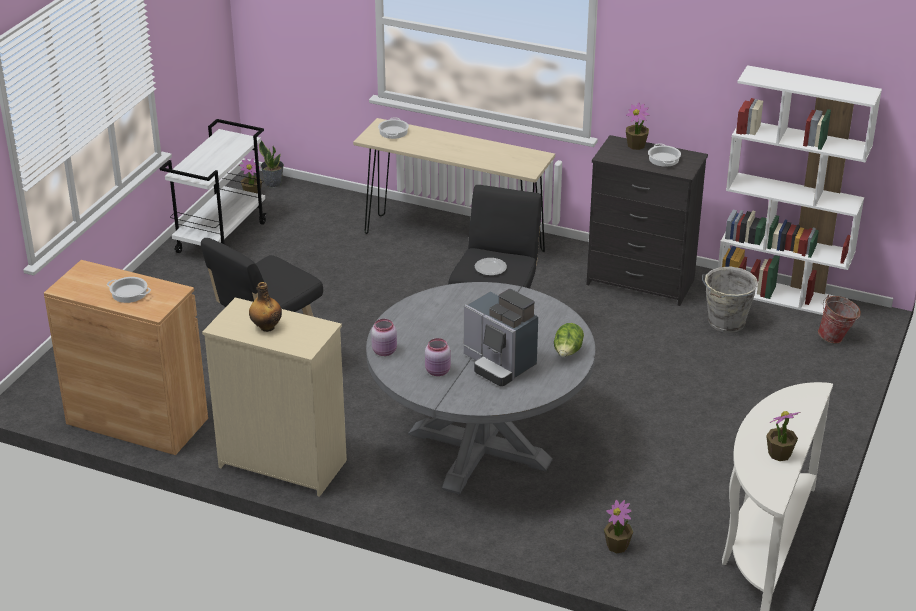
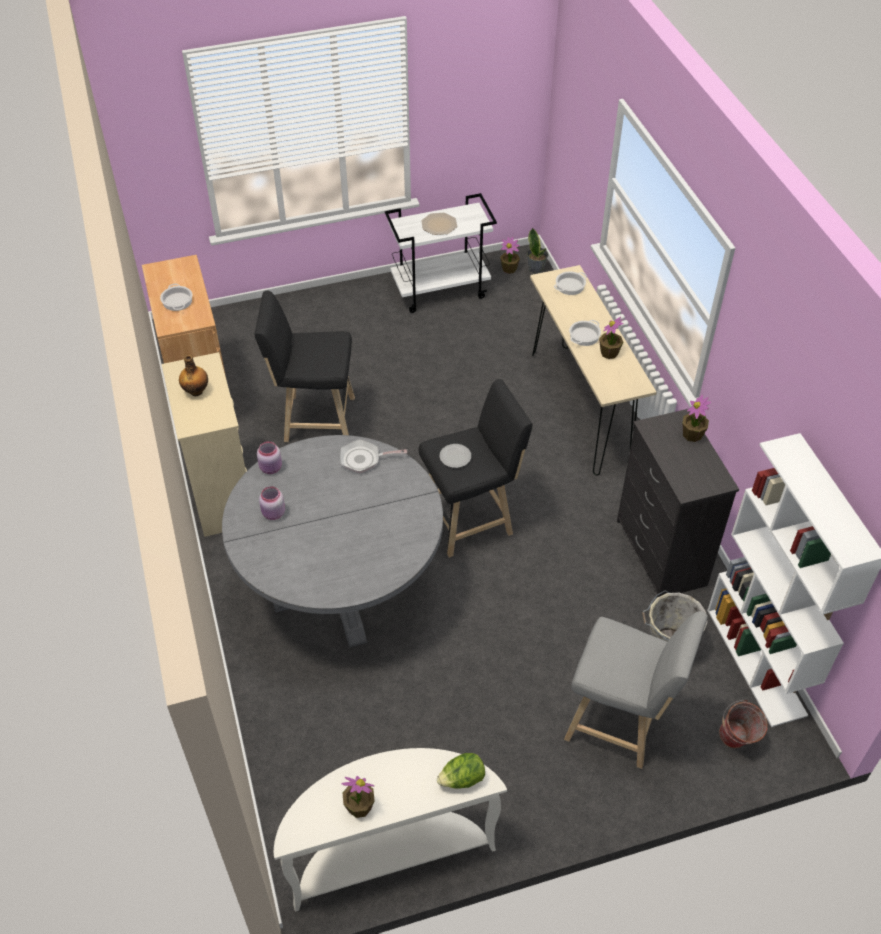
camera: 50 degrees right, 15 degrees up
(213, 157) = (439, 224): none -> plate
(440, 303) = (364, 459): none -> frying pan
(499, 364) = (317, 543): coffee machine -> none
(567, 353) = (372, 575): lettuce -> lettuce (462, 779)
(617, 546) = (299, 750): potted plant -> potted plant (609, 353)
(663, 159) = (691, 465): cooking pot -> cooking pot (584, 336)
(768, 378) = (620, 723): none -> grey stool

